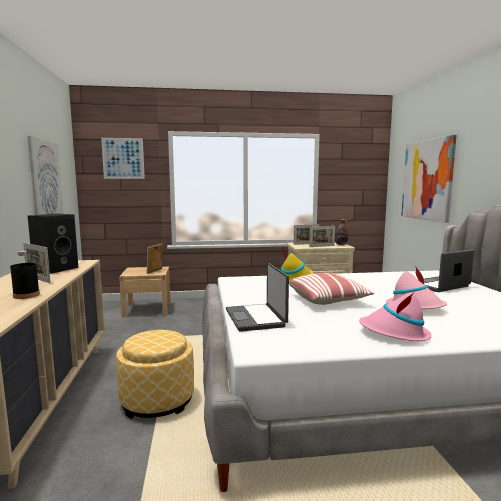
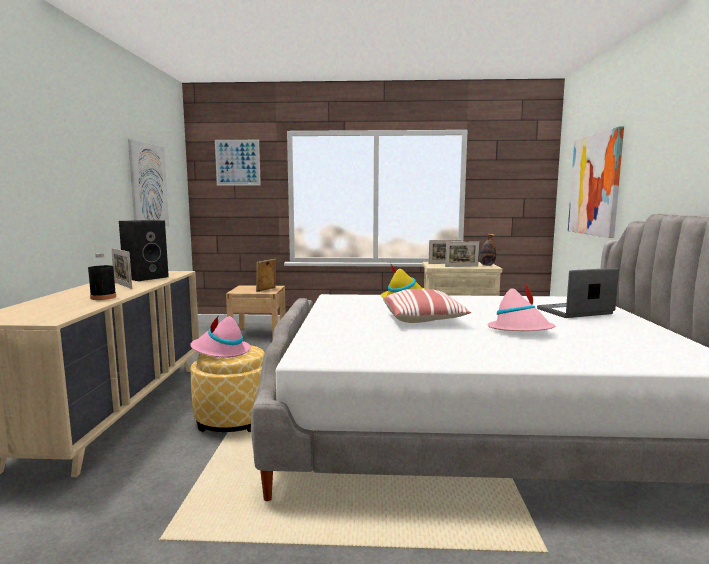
camera: 10 degrees right, 0 degrees up
(256, 318) = (329, 332): laptop -> none
(394, 333) = (469, 352): pink hat -> pink hat (220, 352)

